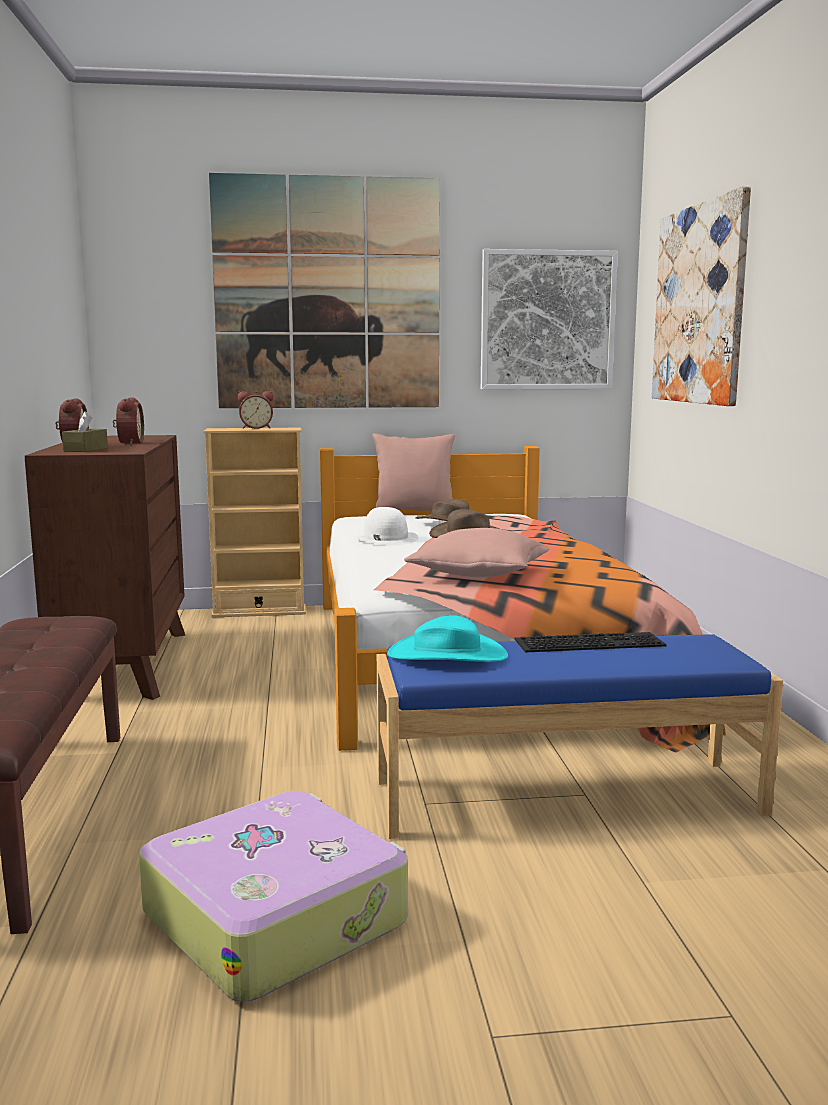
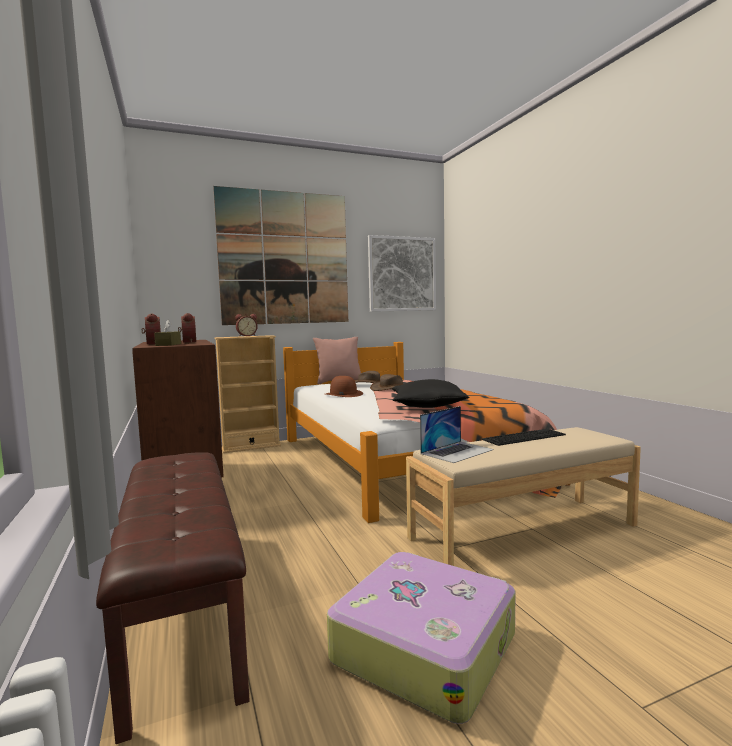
camera: 15 degrees left, 5 degrees down
(385, 539) = (343, 394): white hat -> brown hat
(447, 655) = (457, 451): turquoise hat -> laptop
(478, 574) = (428, 406): pink pillow -> black pillow
(566, 795) = (523, 531): blue bench -> beige bench
(699, 305) = (495, 261): picture -> none

